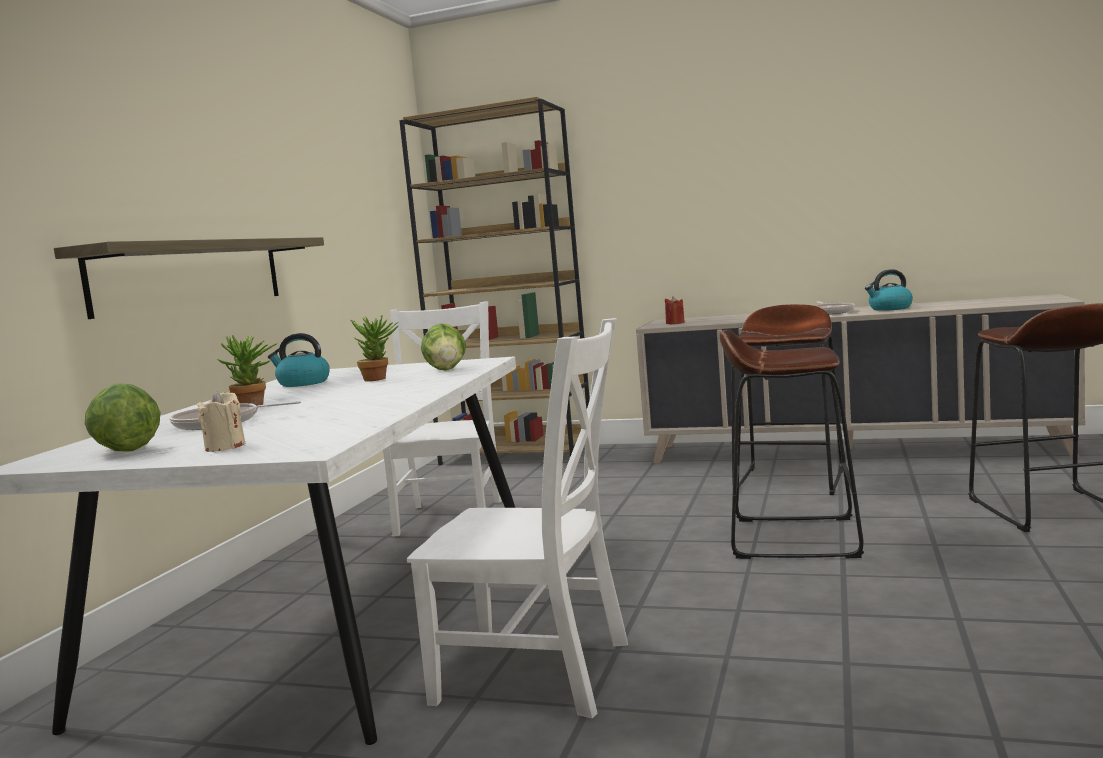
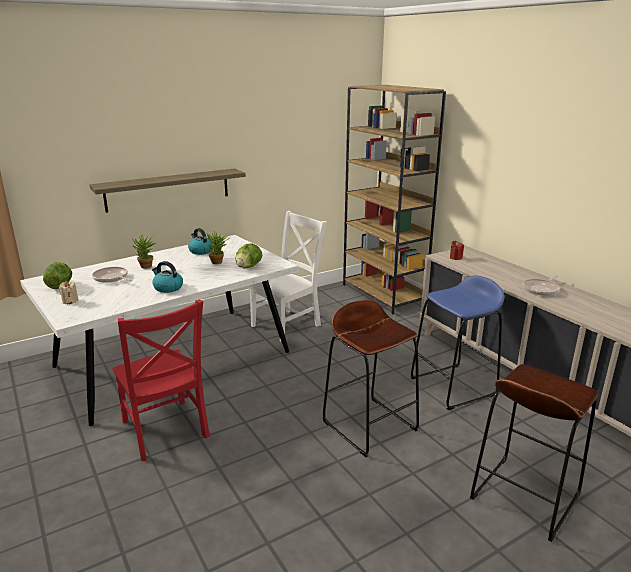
camera: 40 degrees right, 15 degrees up
(542, 673) = (165, 431): white chair -> red chair
(790, 480) = (453, 386): brown stool -> blue stool
(890, 309) = (578, 305): kettle -> kettle (167, 288)

